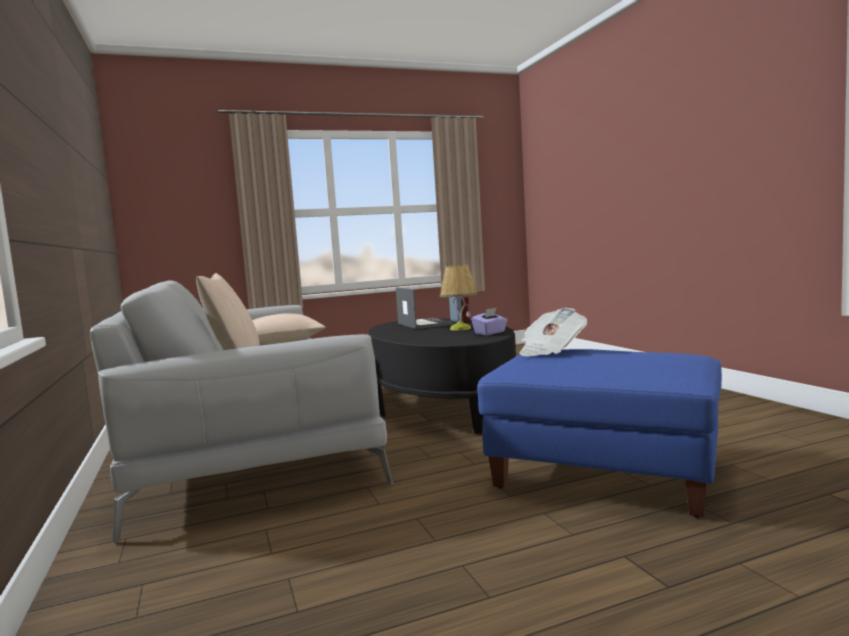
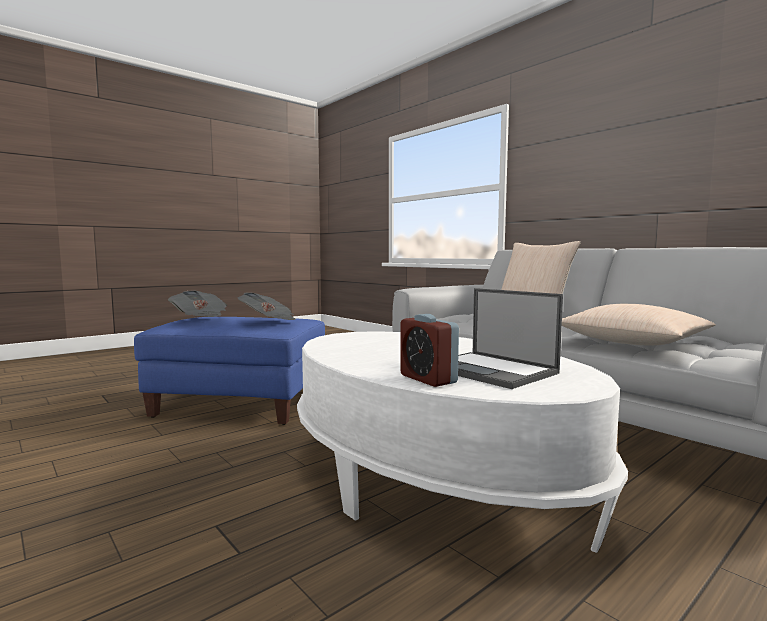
camera: 160 degrees right, 0 degrees up
(441, 406) = (431, 480): black coffee table -> white coffee table
(460, 328) = (392, 355): table lamp -> none
(490, 333) = (335, 345): purple tissue box -> none
(644, 352) = (201, 320): none -> newspaper

